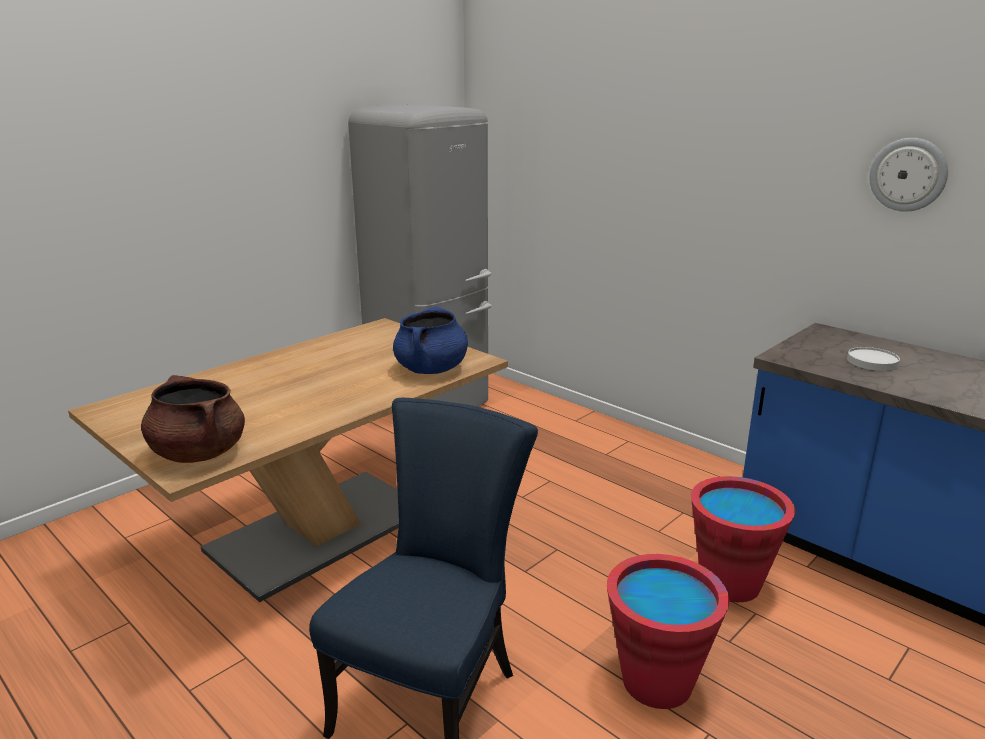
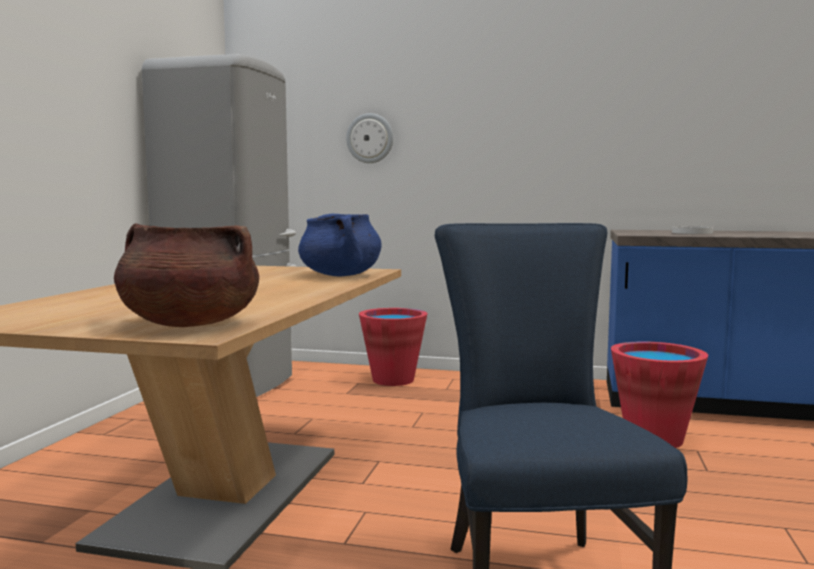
camera: 30 degrees left, 15 degrees down
(657, 682) = (700, 509): red bucket -> red bucket (393, 380)
(908, 174) = (665, 101): wall clock -> wall clock (370, 138)

